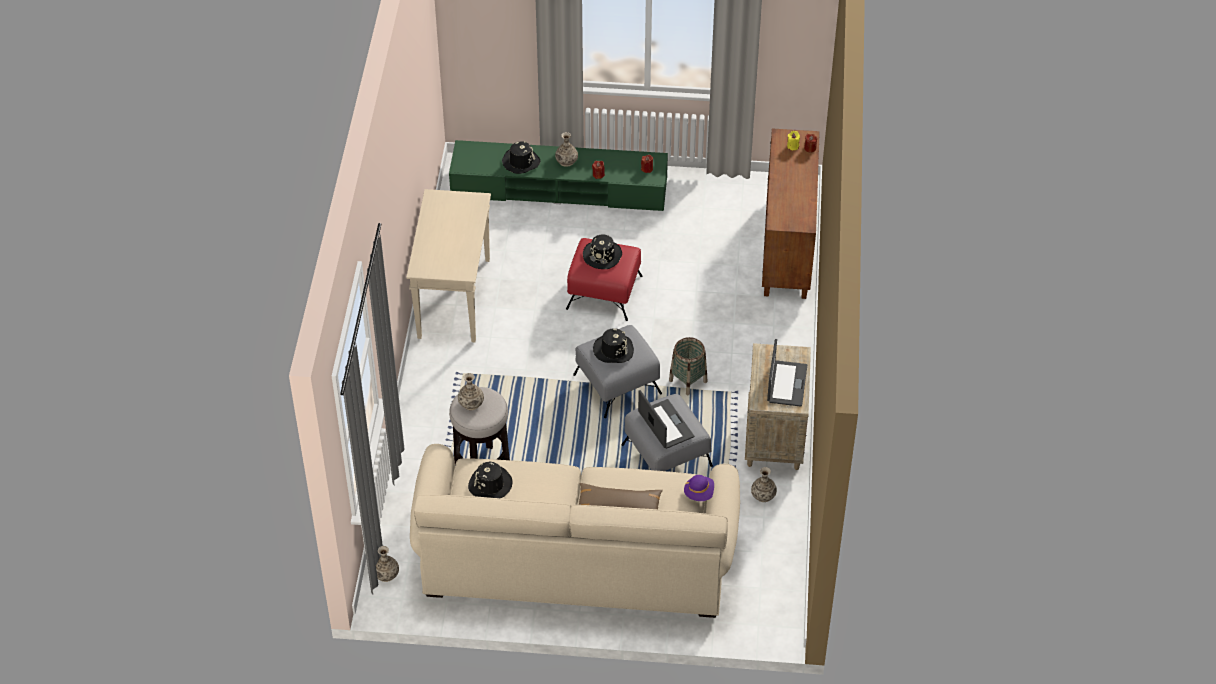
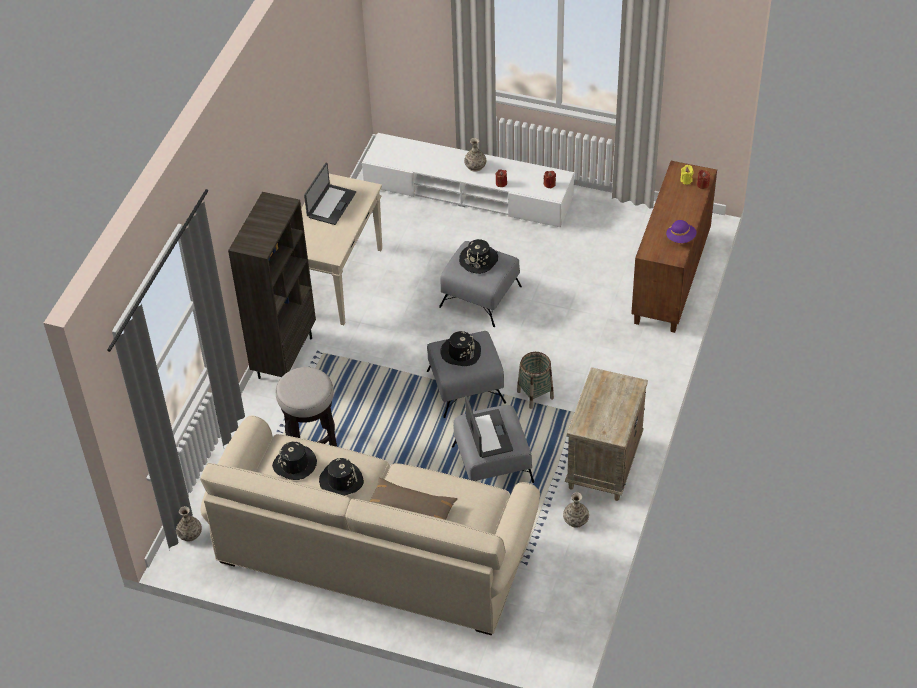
camera: 15 degrees right, 0 degrees up
(425, 384) = (284, 357): none -> brown bookcase
(471, 403) = (297, 381): vase -> none
(521, 162) = (432, 161): black hat -> black hat (341, 480)
(560, 189) = (468, 192): green tv stand -> white tv stand
(603, 292) = (480, 296): red ottoman -> grey ottoman
(700, 493) = (496, 508): purple hat -> purple hat (680, 238)
(786, 383) = (611, 412): laptop -> laptop (331, 205)

